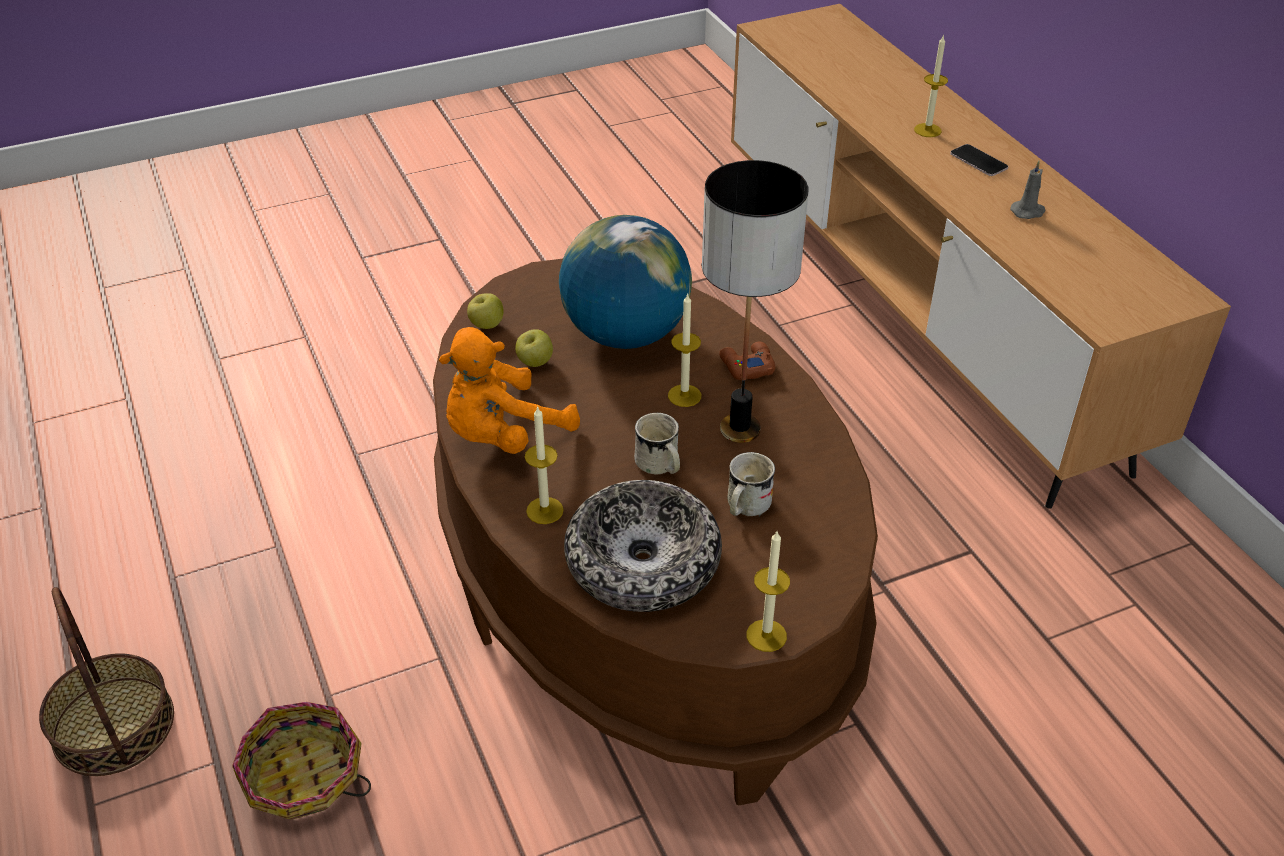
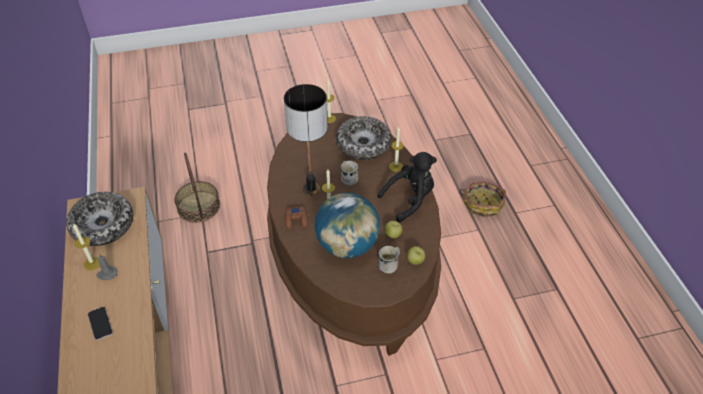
camera: 170 degrees left, 5 degrees up
(113, 725) = (557, 229): basket -> basket (199, 206)
(503, 435) = (410, 199): orange plush toy -> black plush toy
(744, 507) = (321, 158): white mug -> white mug (390, 264)
(927, 130) = (108, 362): candle -> candle (92, 263)
(1110, 273) = (103, 225): none -> bowl

